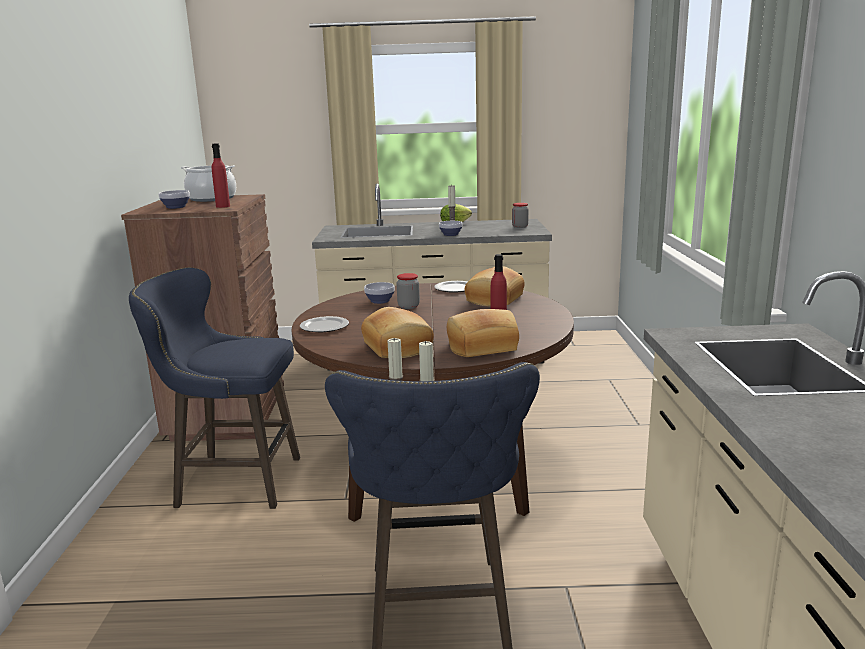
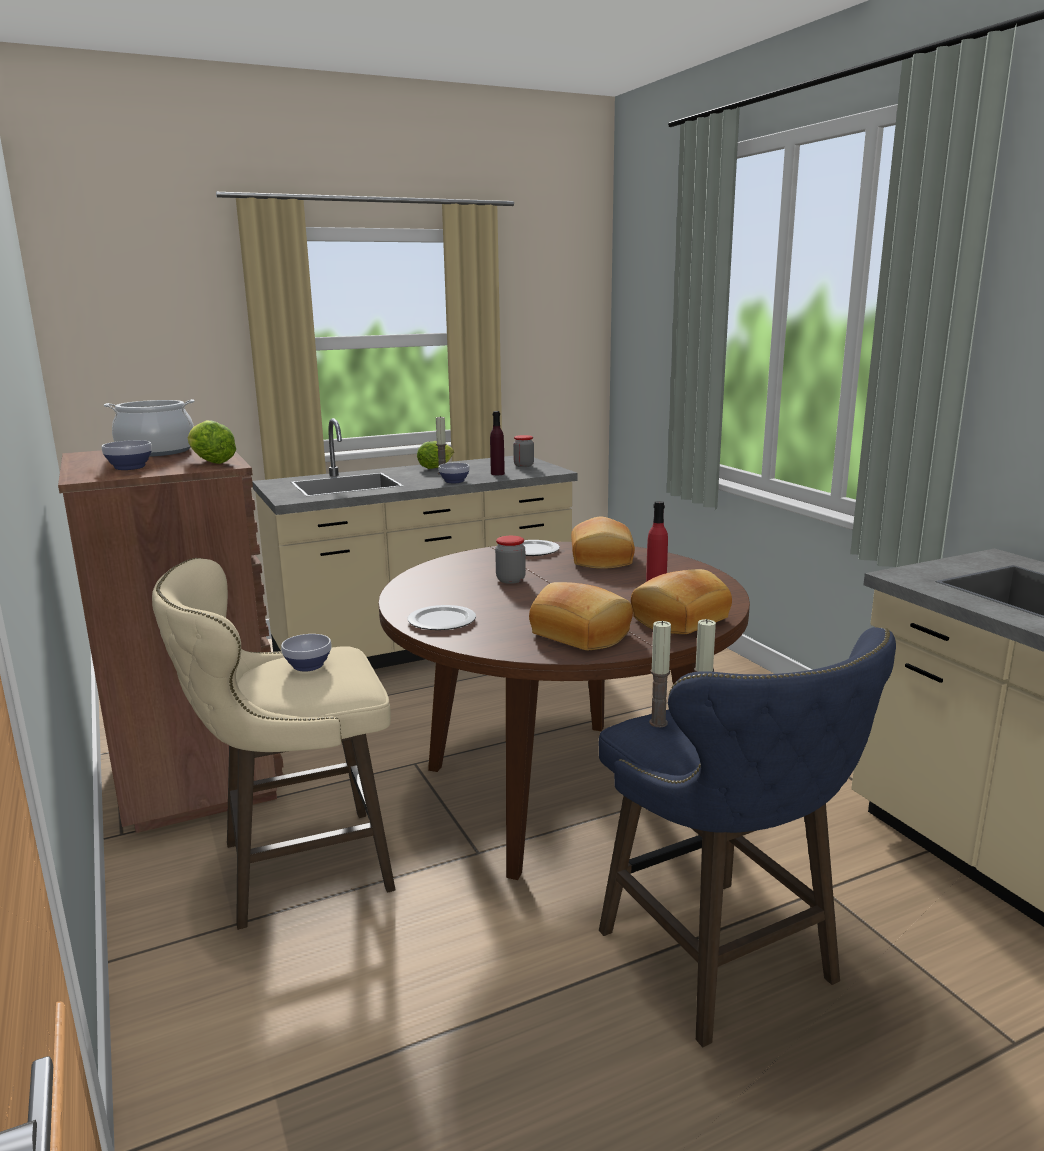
camera: 25 degrees left, 0 degrees up
(223, 206) = (210, 462): red bottle -> lettuce
(233, 481) = (296, 867): blue stool -> beige stool
(379, 301) = (462, 578): bowl -> bowl (307, 666)
(490, 231) = (497, 474): none -> purple bottle

